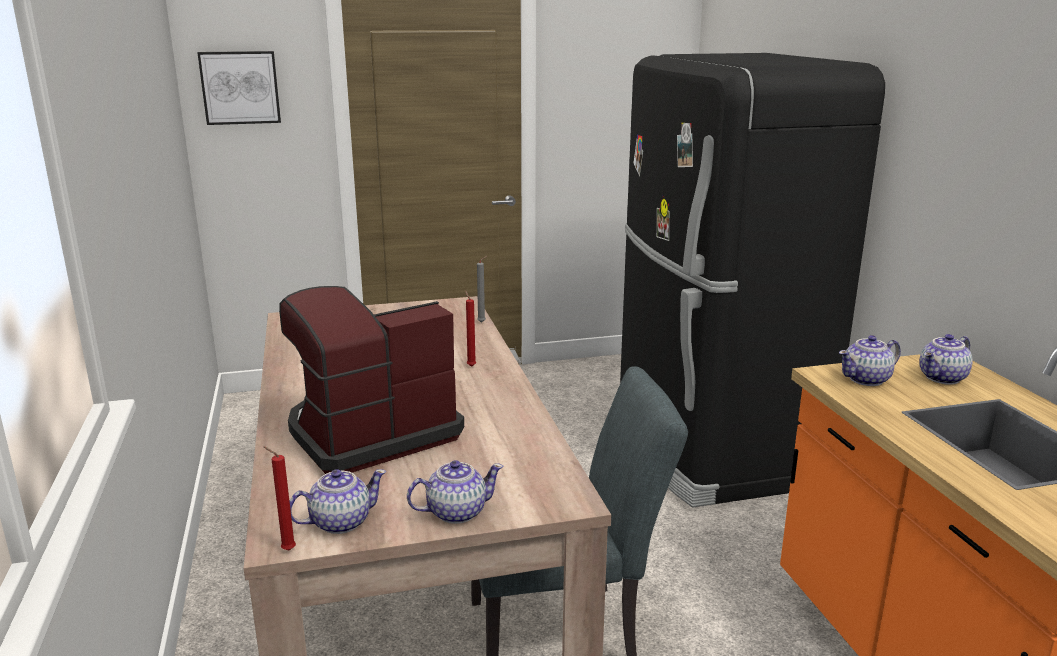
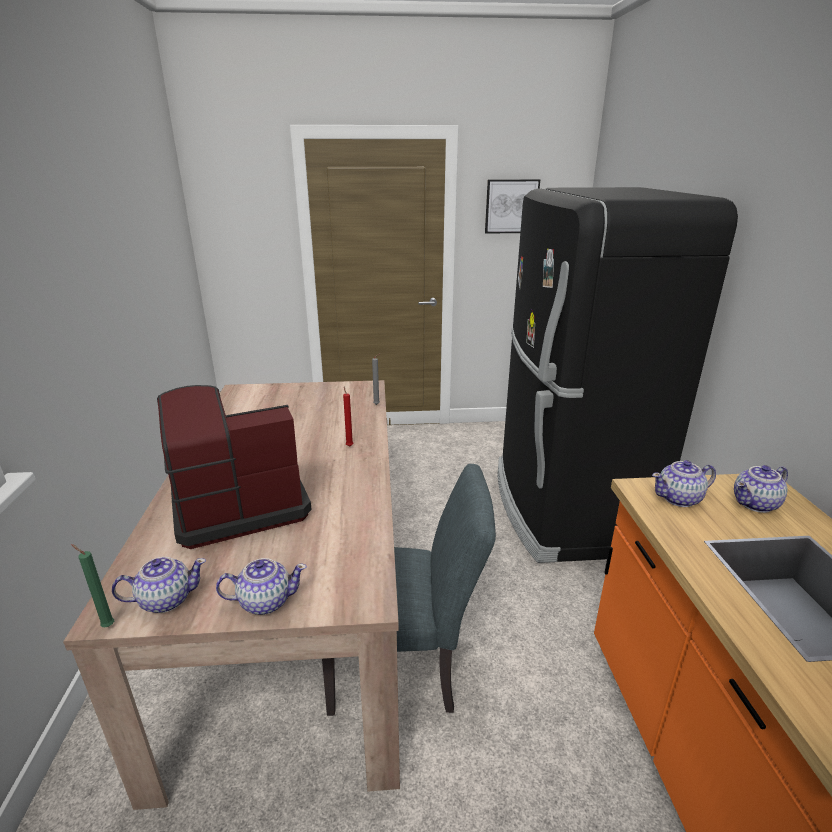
camera: 10 degrees right, 5 degrees up
(240, 87) = (230, 210): picture -> picture (511, 206)
(286, 550) = (107, 626): red candle -> green candle

